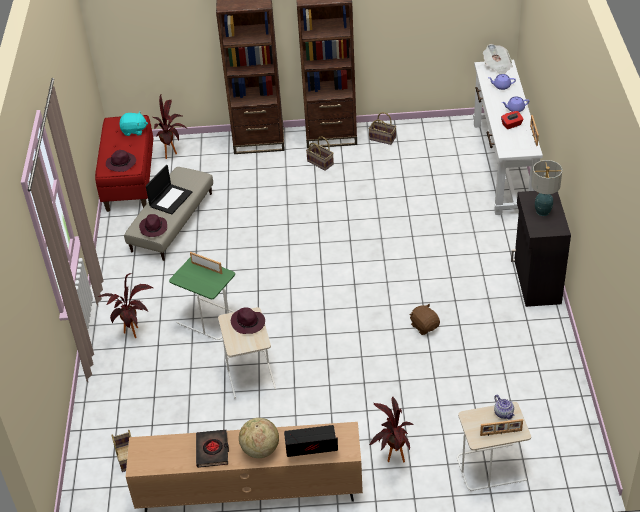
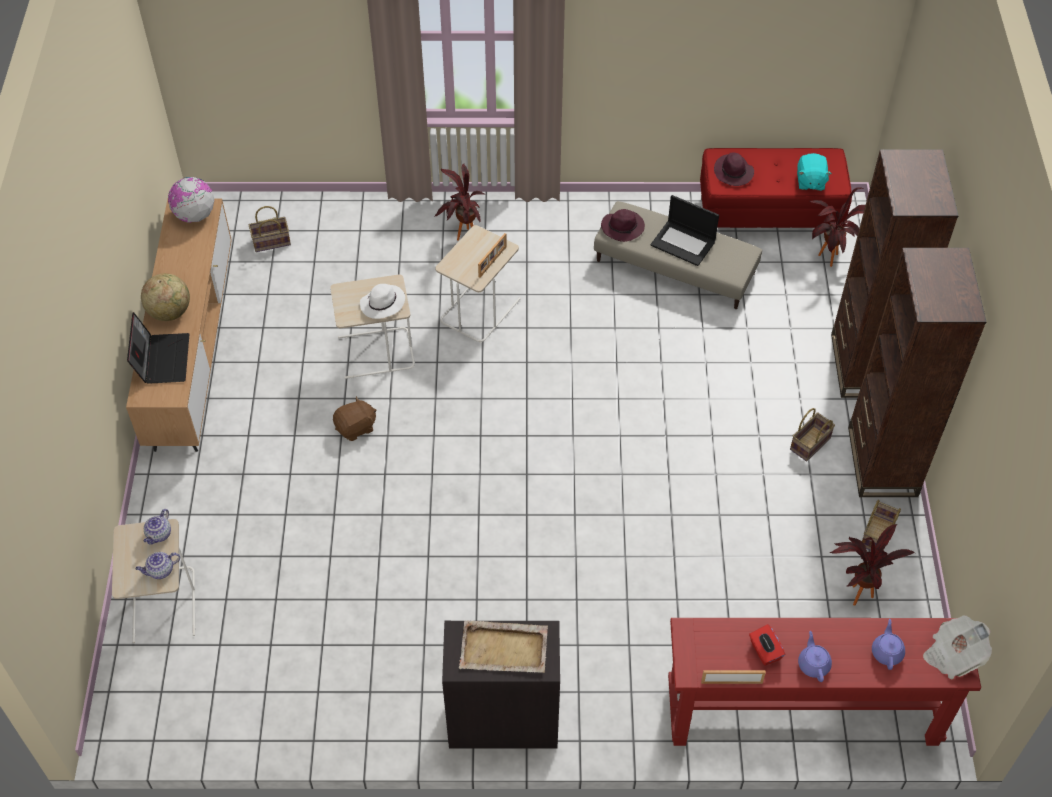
camera: 90 degrees right, 10 degrees up
(149, 452) = (194, 215): none -> globe
(208, 319) = (479, 309): green side table -> beige side table
(212, 450) = (181, 269): black book -> none
(248, 323) = (382, 304): purple hat -> white hat
(392, 460) = (203, 495): potted plant -> potted plant (855, 591)
(424, 326) = (429, 554): brown plush toy -> brown plush toy (356, 428)
(474, 420) = (159, 535): none -> teapot
(501, 433) = (129, 563): picture frame -> none
(502, 166) = (802, 713): white console table -> red console table
(542, 211) = (504, 649): table lamp -> beige tray

